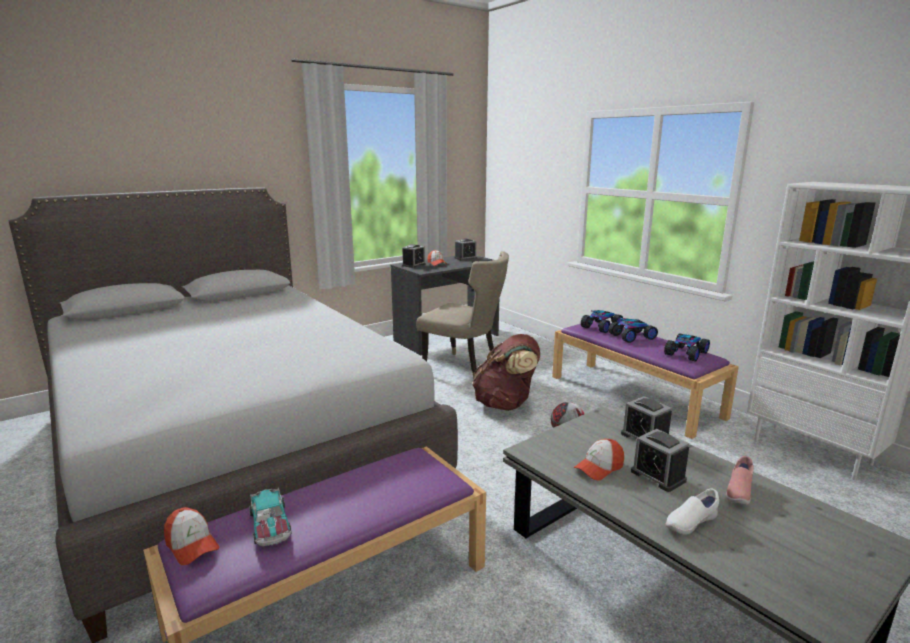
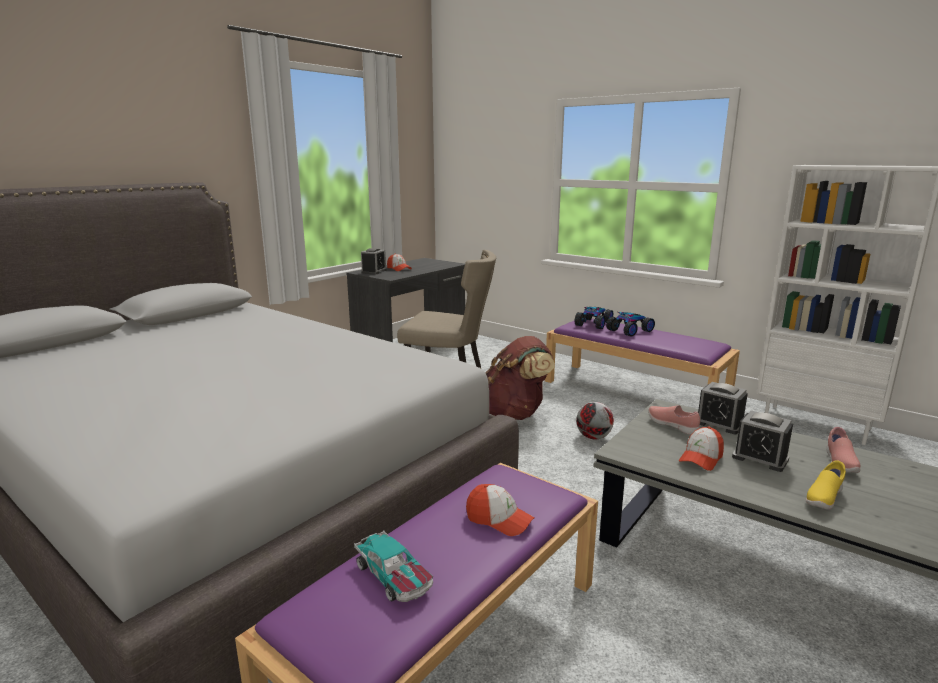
camera: 15 degrees left, 0 degrees up
(191, 545) = (309, 618): cap -> cap (499, 520)
(465, 258) = (425, 262): alarm clock -> none
(596, 434) = (672, 426): none -> pink shoe
(687, 354) = (691, 342): toy car -> none
(690, 523) = (823, 498): white shoe -> yellow shoe

